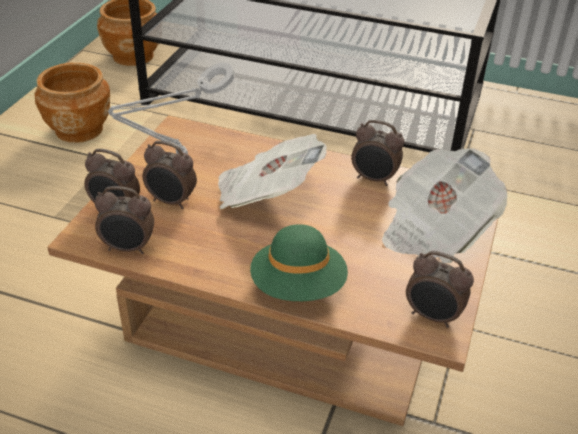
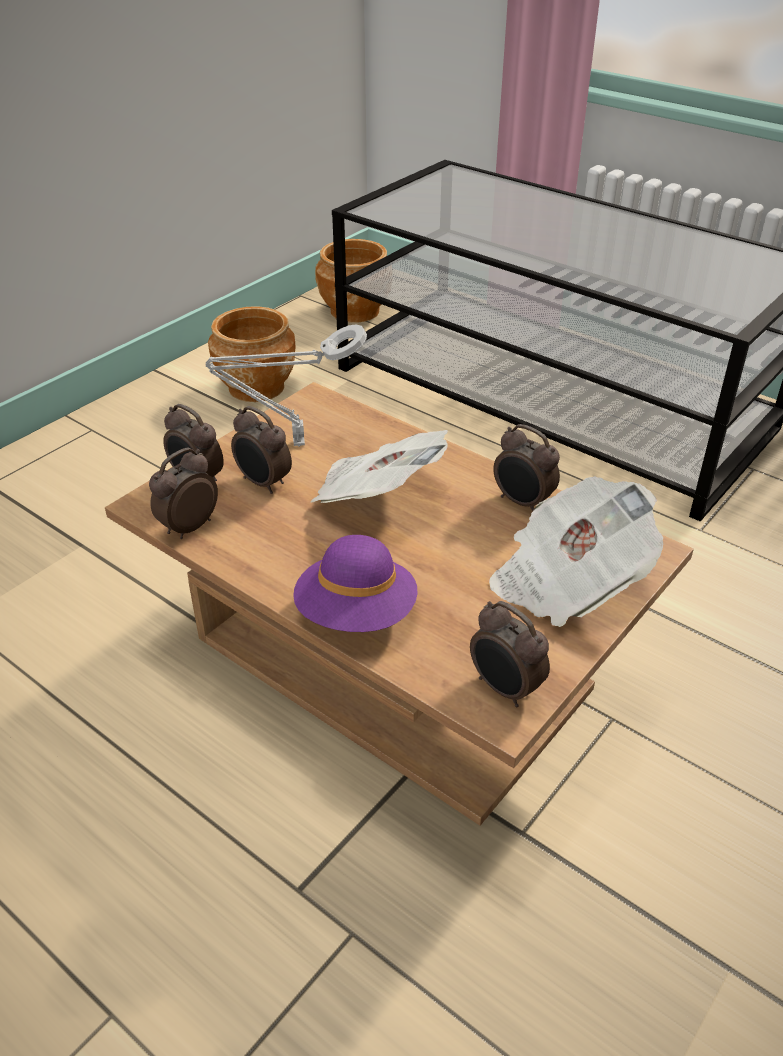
camera: 20 degrees right, 0 degrees up
(128, 248) = (188, 527): alarm clock -> alarm clock turned 105 degrees clockwise
(298, 287) = (356, 614): green hat -> purple hat

